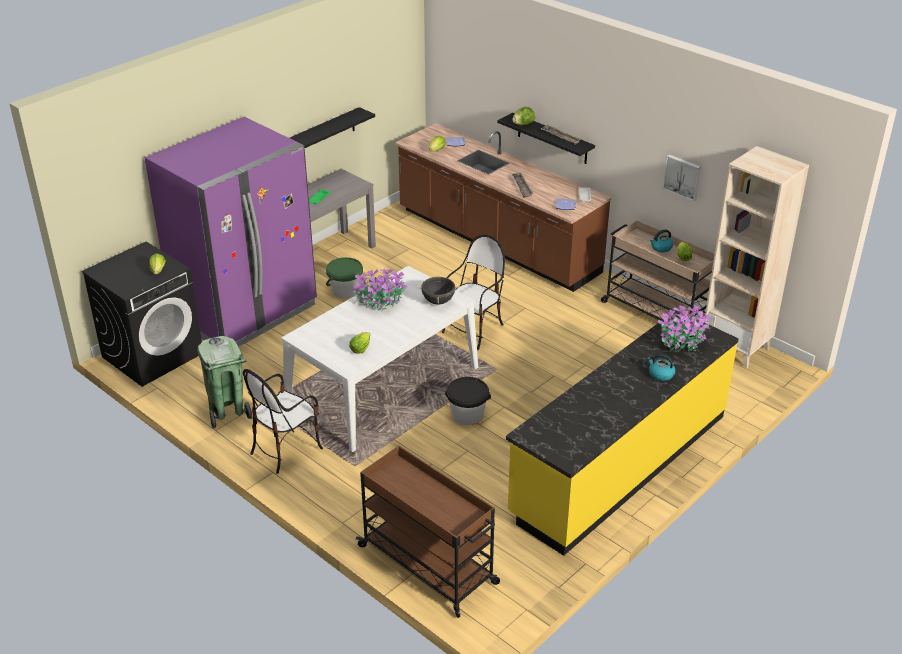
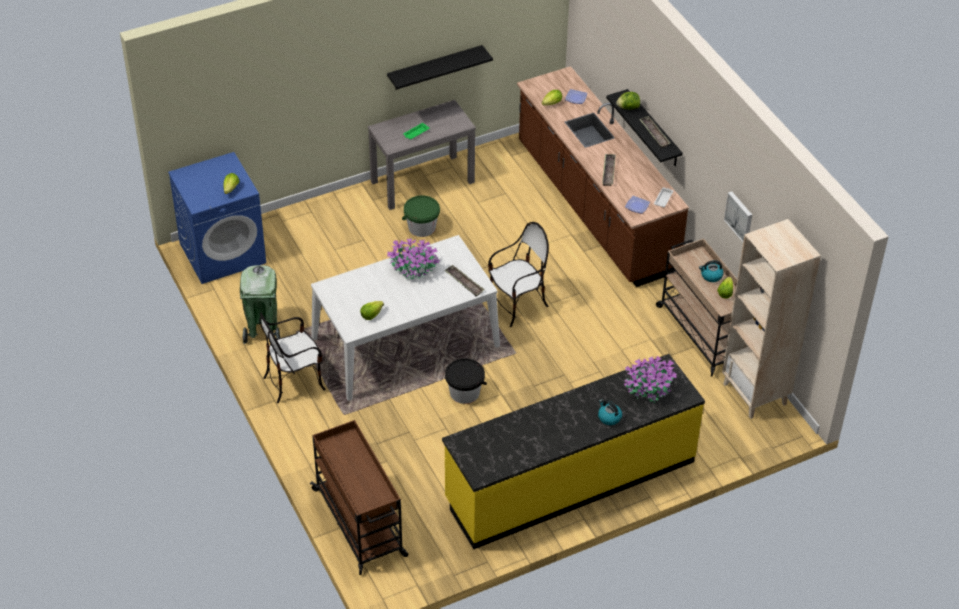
camera: 20 degrees right, 10 degrees up
(153, 354) = (223, 252): black washing machine -> blue washing machine
(246, 313) = (321, 229): purple fridge -> none
(438, 301) = (464, 282): black cooking pot -> tray

